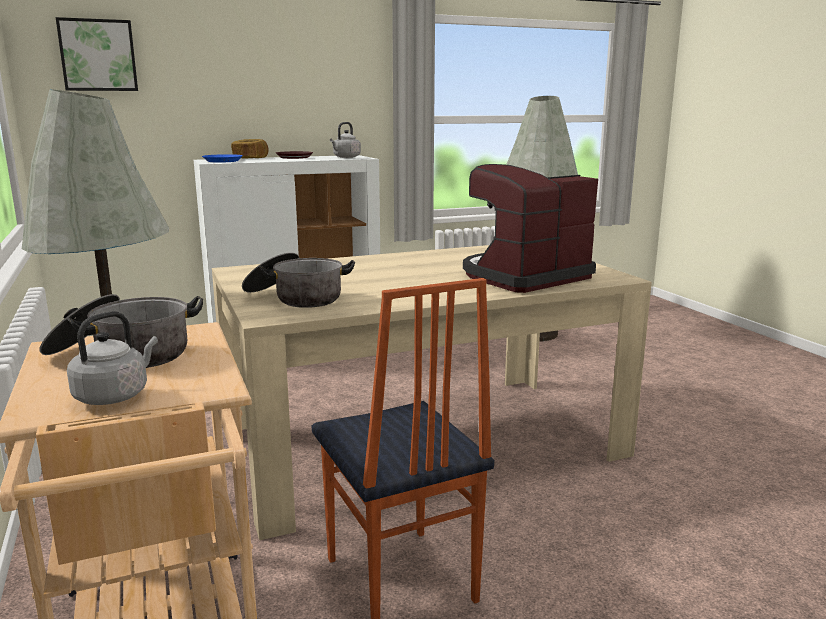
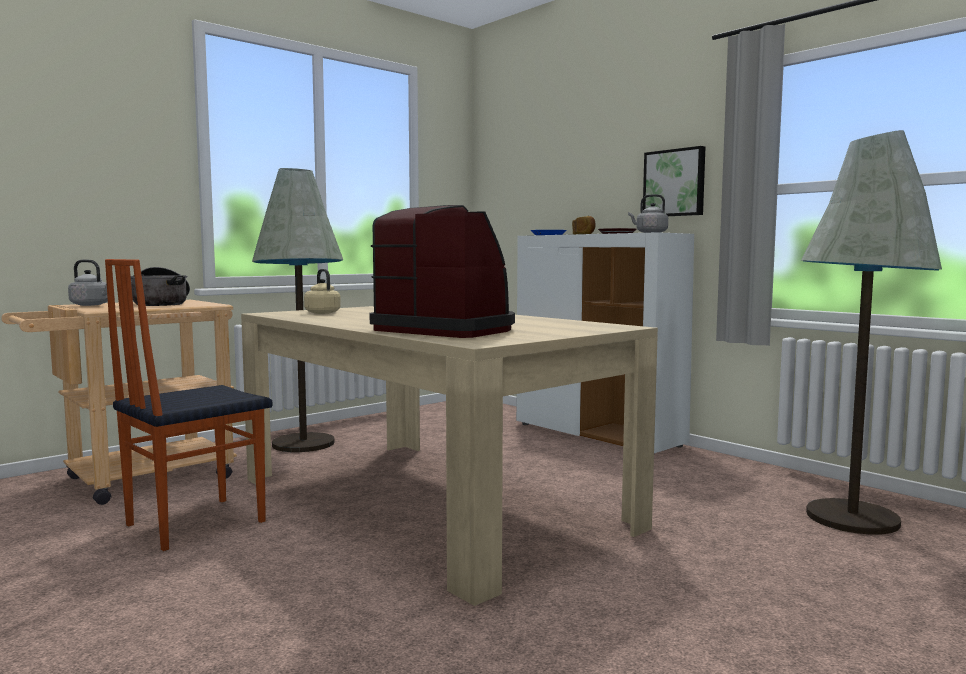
camera: 70 degrees right, 10 degrees down
(98, 55) = (512, 155): picture -> picture (675, 183)
(296, 298) = (321, 313): cooking pot -> beige kettle

